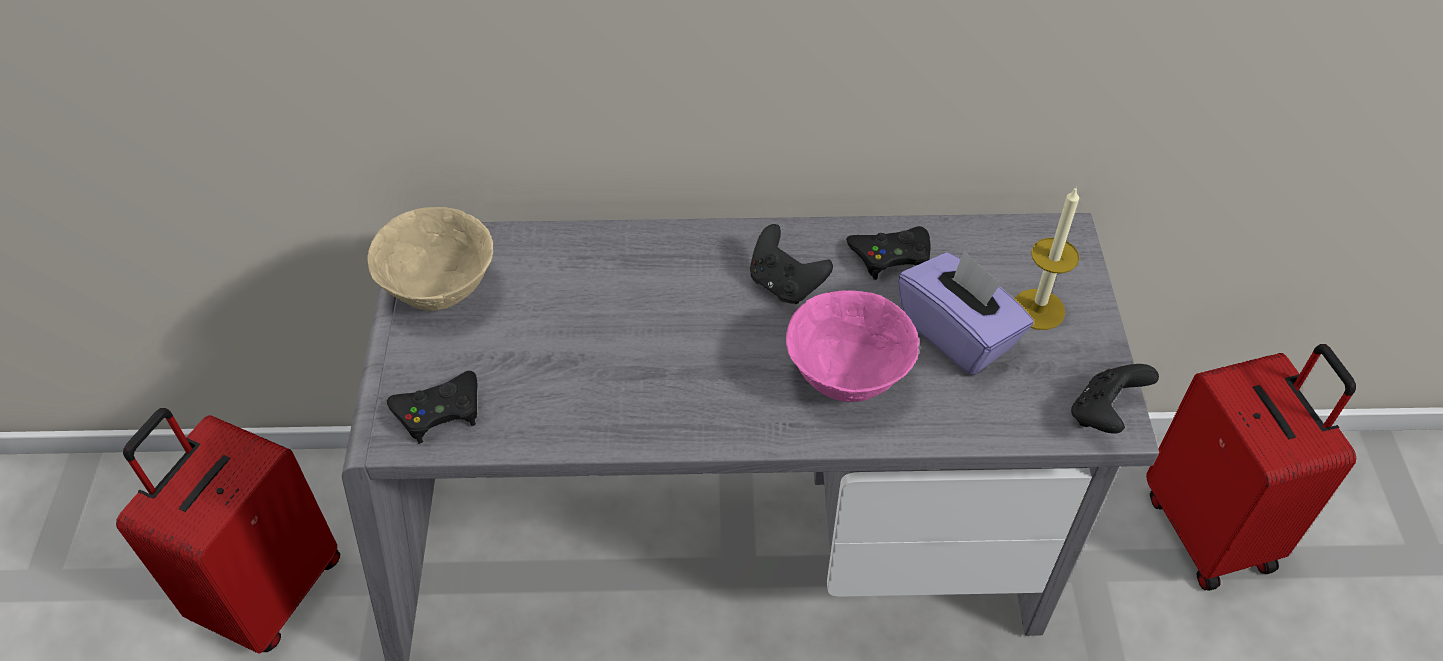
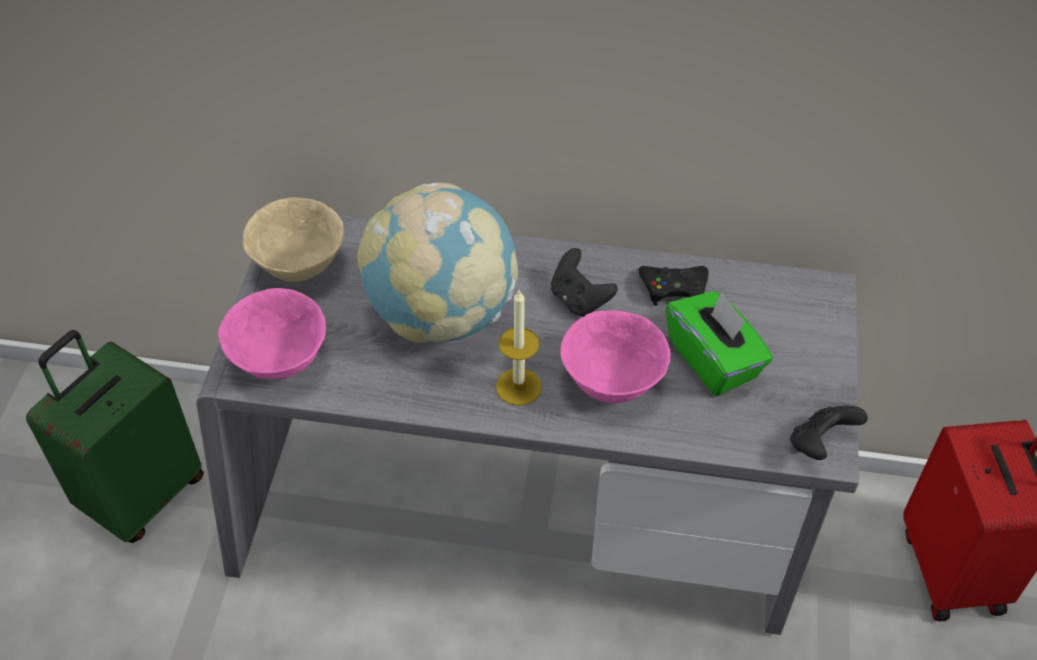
camera: 10 degrees right, 0 degrees up
(268, 591) = (141, 494): red suitcase -> green suitcase
(439, 411) = (279, 362): black game controller -> pink bowl
(626, 324) = (442, 314): none -> globe
(958, 333) = (714, 360): purple tissue box -> green tissue box
(1038, 309) = (787, 349): candle -> candle (518, 386)

